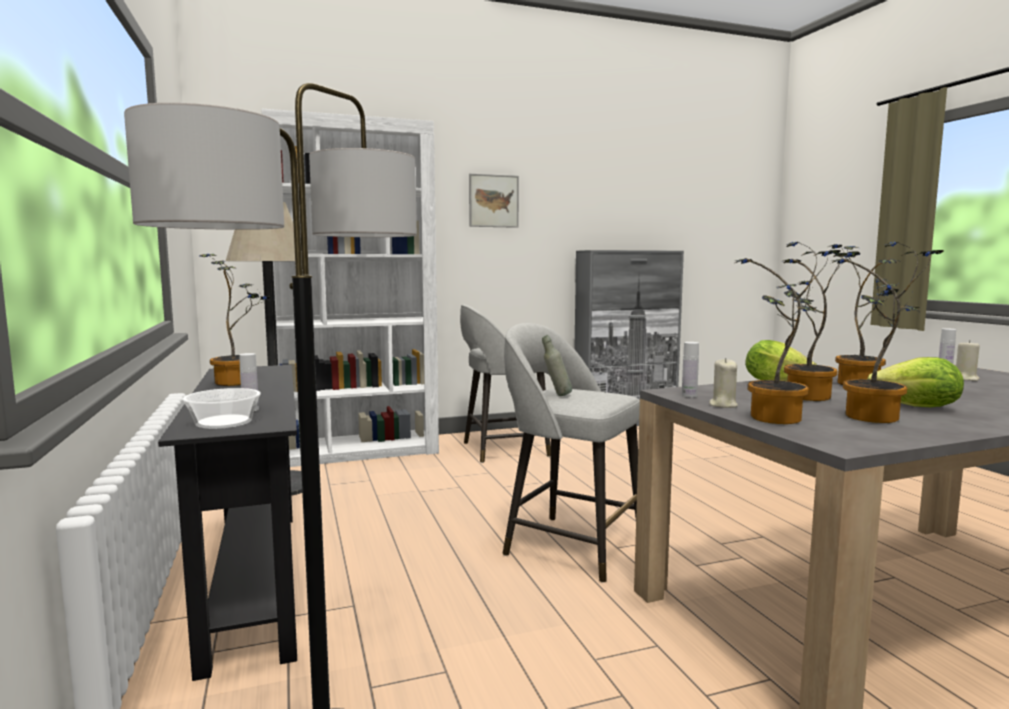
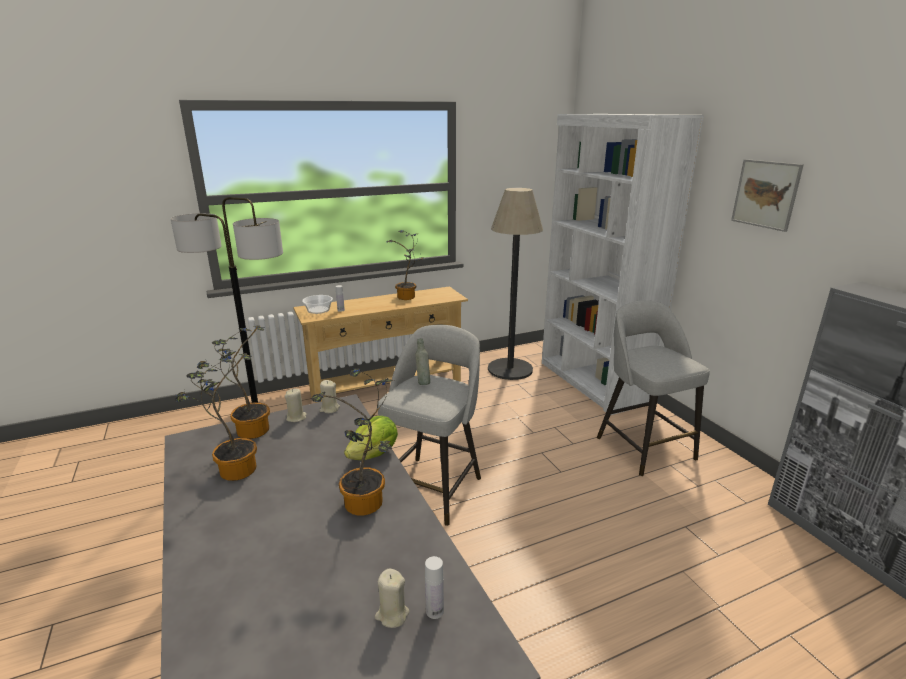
camera: 85 degrees right, 15 degrees up
(252, 580) = (387, 389): black console table -> beige console table
(689, 396) = (329, 409): white bottle -> beige candle
(805, 397) = (311, 456): potted plant -> none
(917, 407) = (258, 505): lettuce -> none

